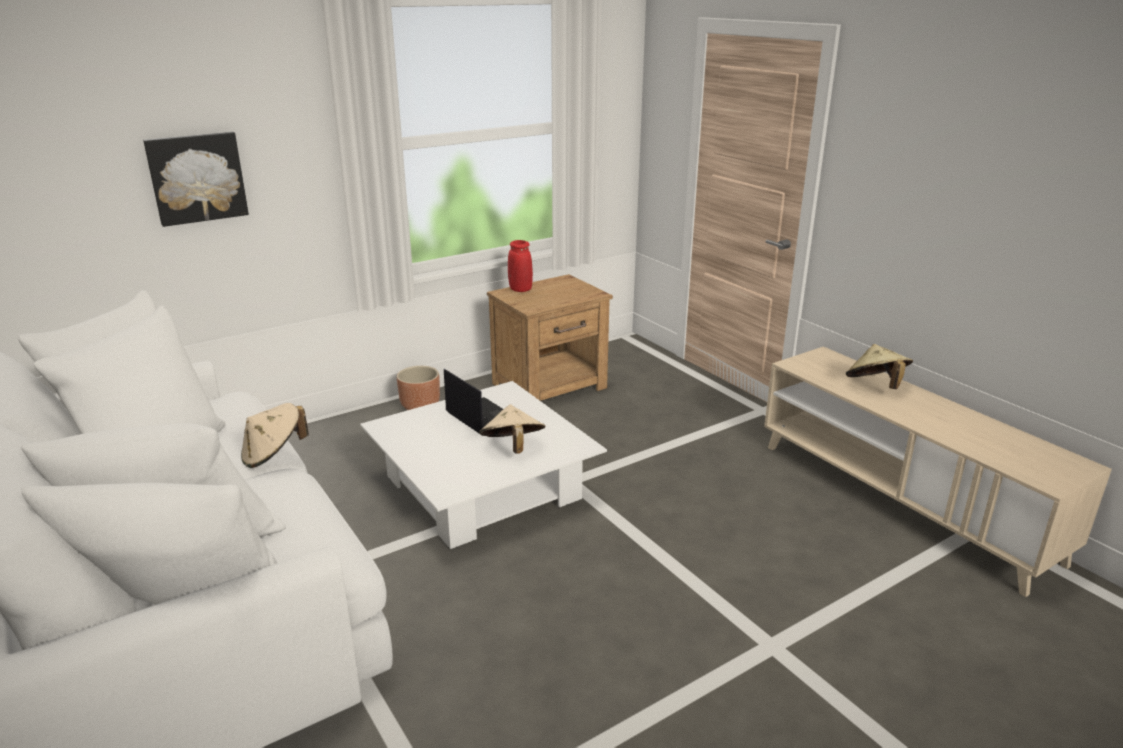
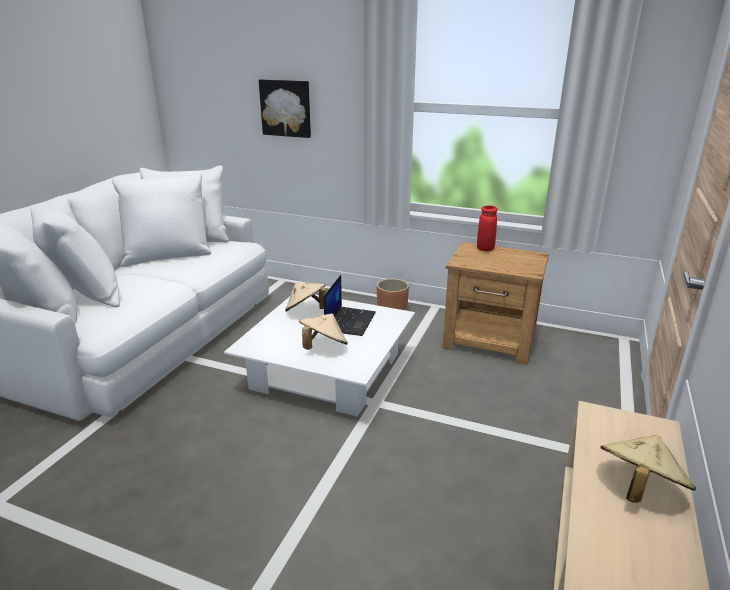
camera: 55 degrees right, 0 degrees up
(274, 455) = (191, 275): beige hat -> beige hat (306, 311)

